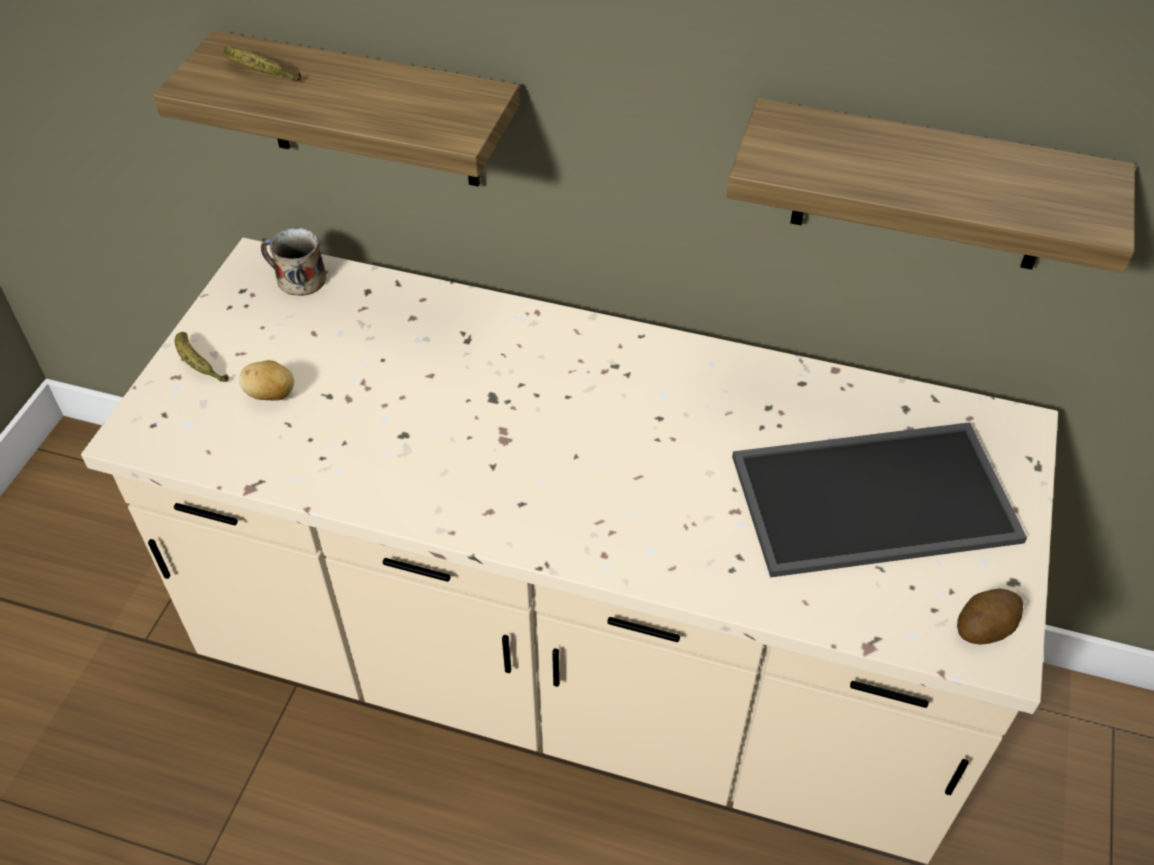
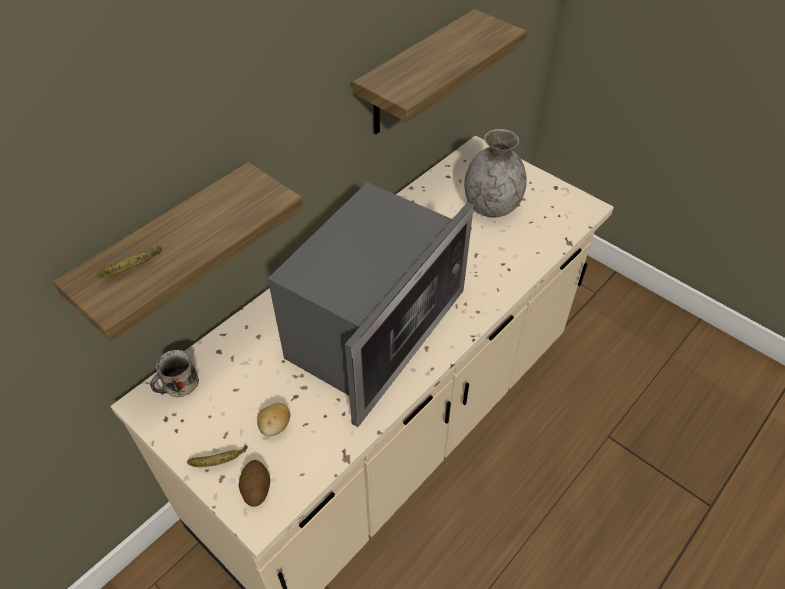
camera: 65 degrees left, 0 degrees up
(487, 434) = (372, 331): none -> microwave
(875, 495) = (491, 206): tray -> grey vase
(984, 627) = (574, 205): potato -> potato (256, 488)

